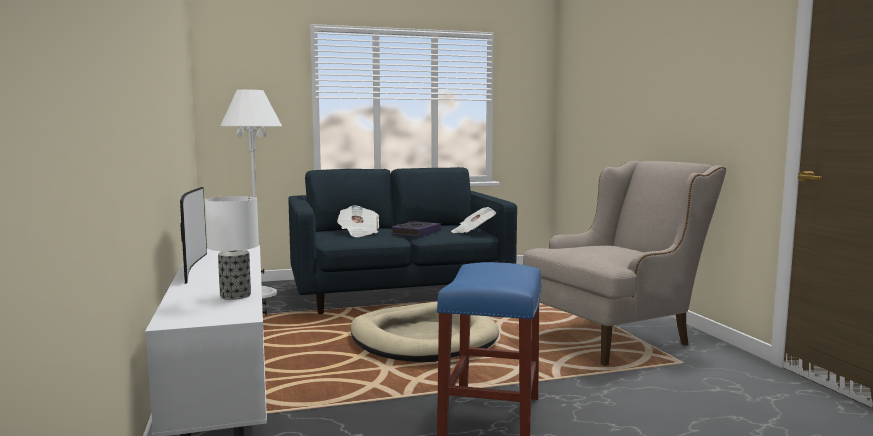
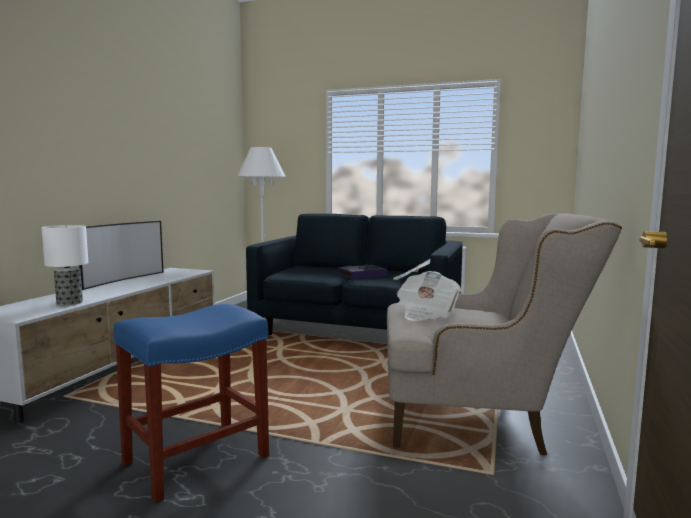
camera: 35 degrees right, 0 degrees up
(358, 233) = (318, 270): newspaper -> newspaper (426, 313)
(423, 339) = (295, 373): beige dog bed -> none

